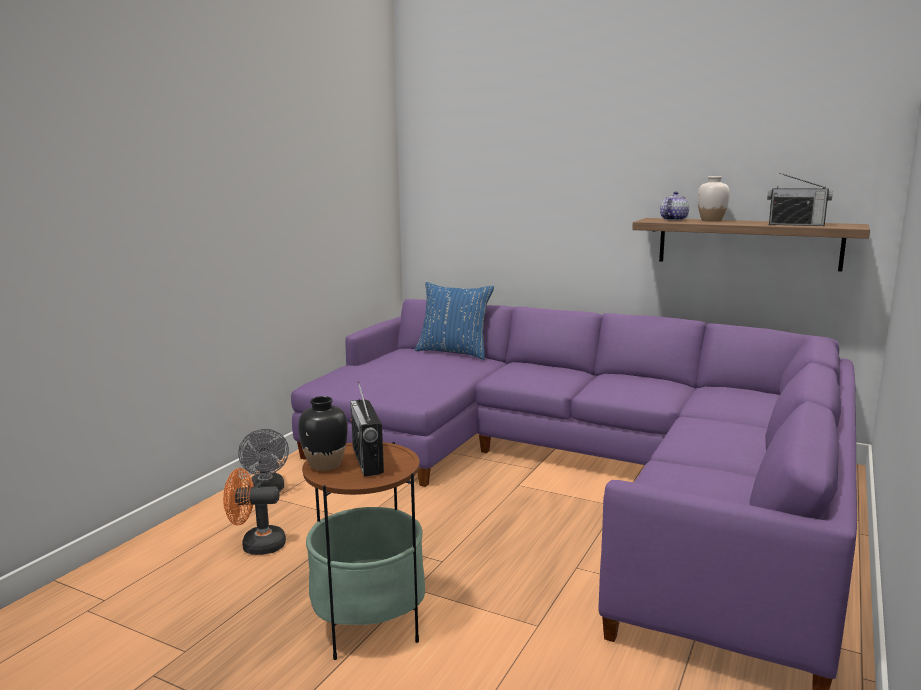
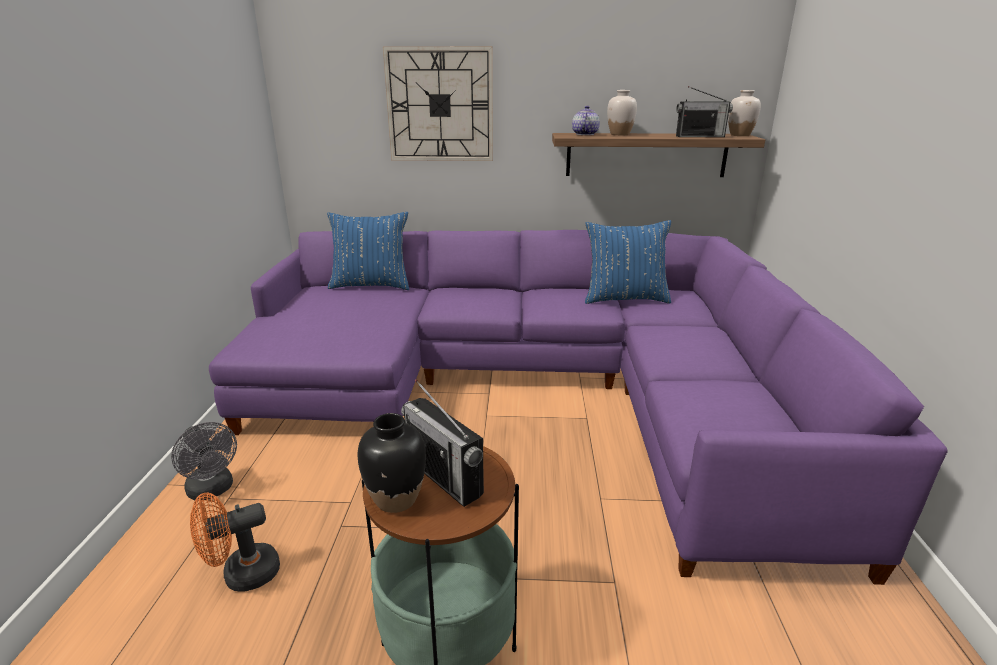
camera: 25 degrees left, 10 degrees up
(539, 190) = (440, 105): none -> wall clock
(693, 392) = (624, 299): none -> blue pillow
(851, 225) = (740, 135): none -> white vase

